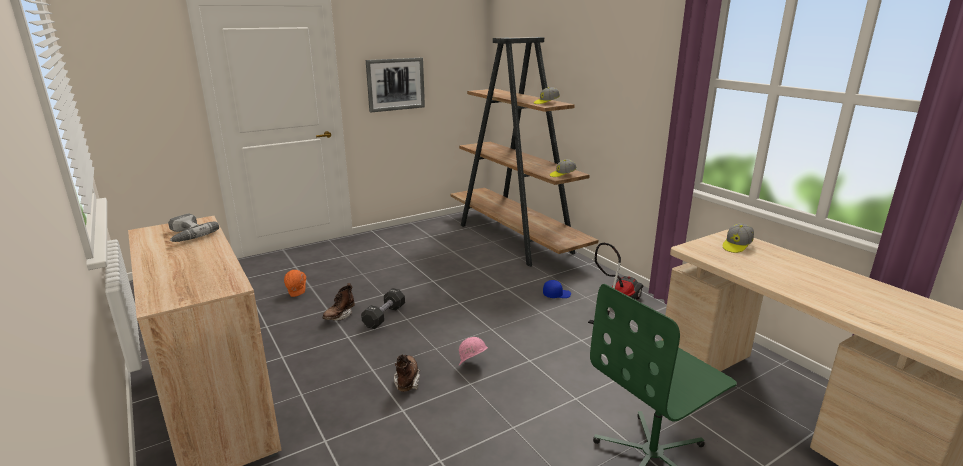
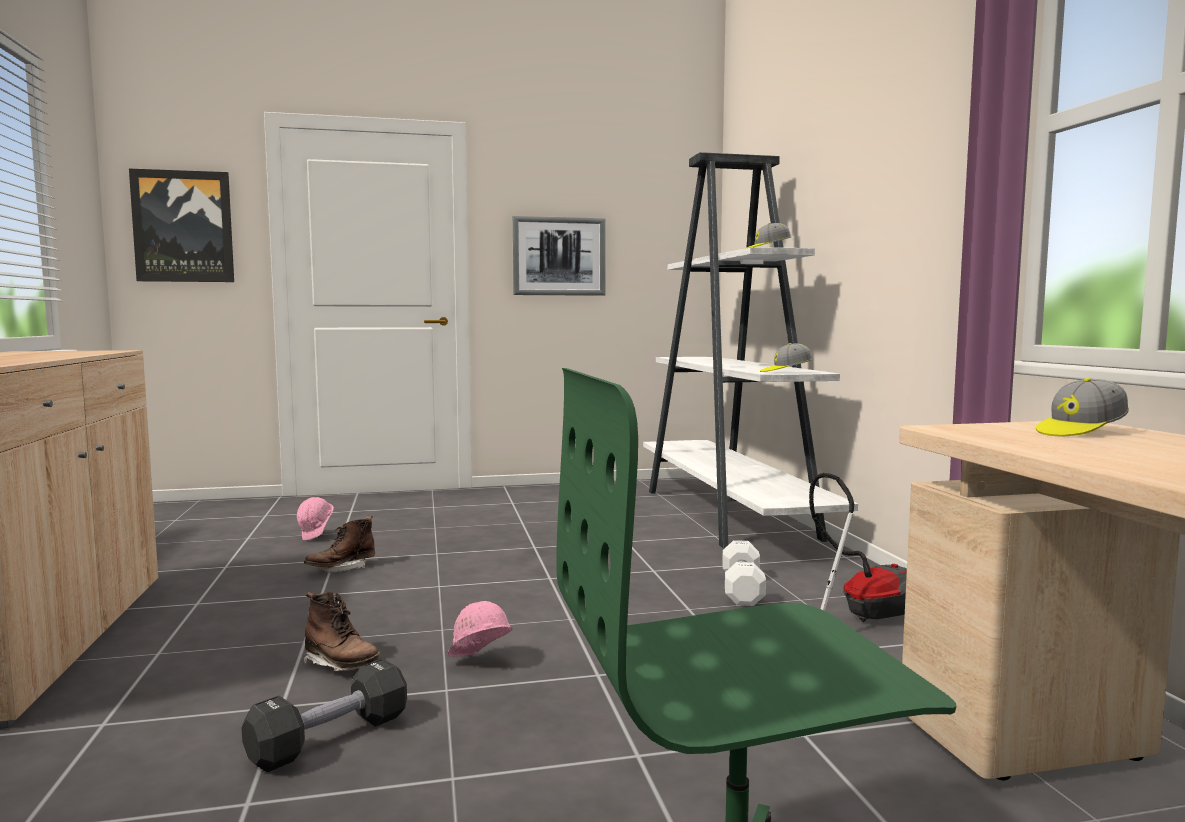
camera: 20 degrees right, 15 degrees down
(135, 85) = (183, 226): none -> picture
(185, 235) = (60, 353): power drill -> none
(297, 292) = (317, 537): orange hard hat -> pink hard hat
(384, 316) = (407, 578): black dumbbell -> black dumbbell (330, 739)
(407, 381) = (341, 665): brown boot -> brown boot turned 105 degrees clockwise
(516, 239) = (729, 515): brown bookcase -> white bookcase
(556, 294) = (742, 589): blue cap -> white dumbbell

